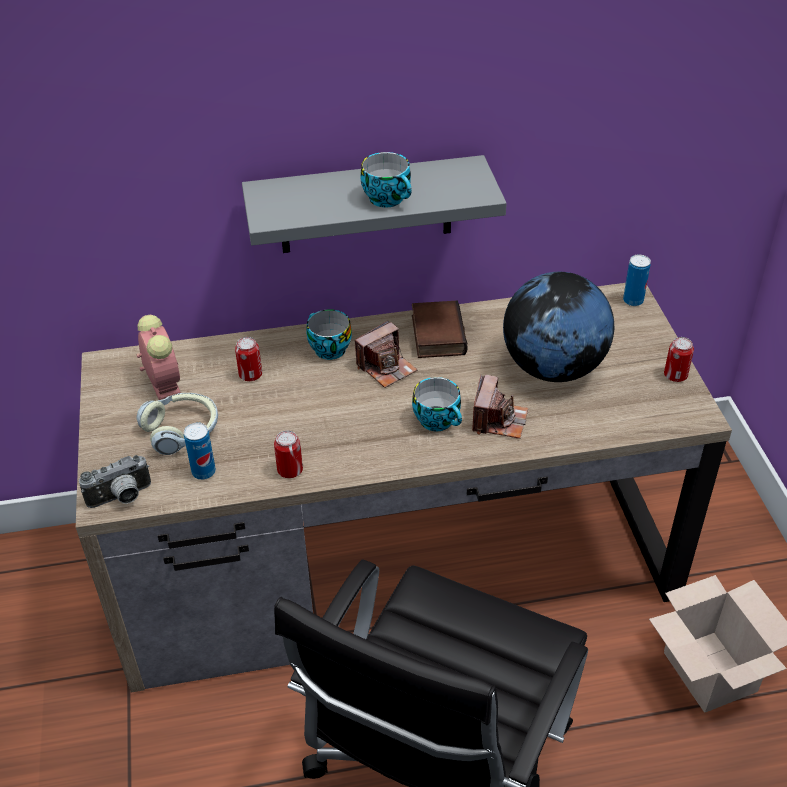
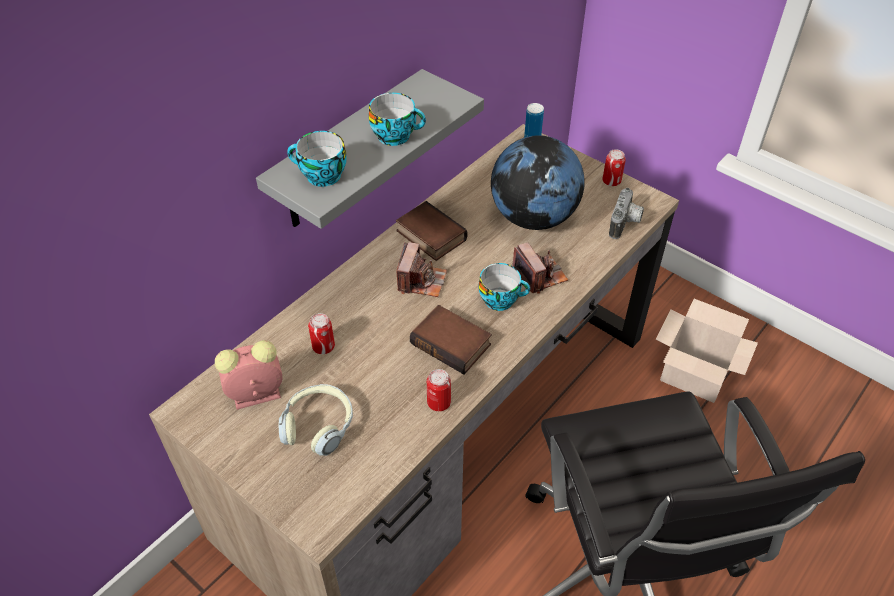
camera: 40 degrees left, 5 degrees up
(121, 498) = (331, 513): camera -> camera (625, 224)
(162, 382) = (254, 395): alarm clock -> alarm clock turned 45 degrees counterclockwise
(203, 472) = (374, 447): can -> none
(327, 349) = (361, 291): cup -> cup (321, 176)
(355, 432) = (453, 343): none -> book

